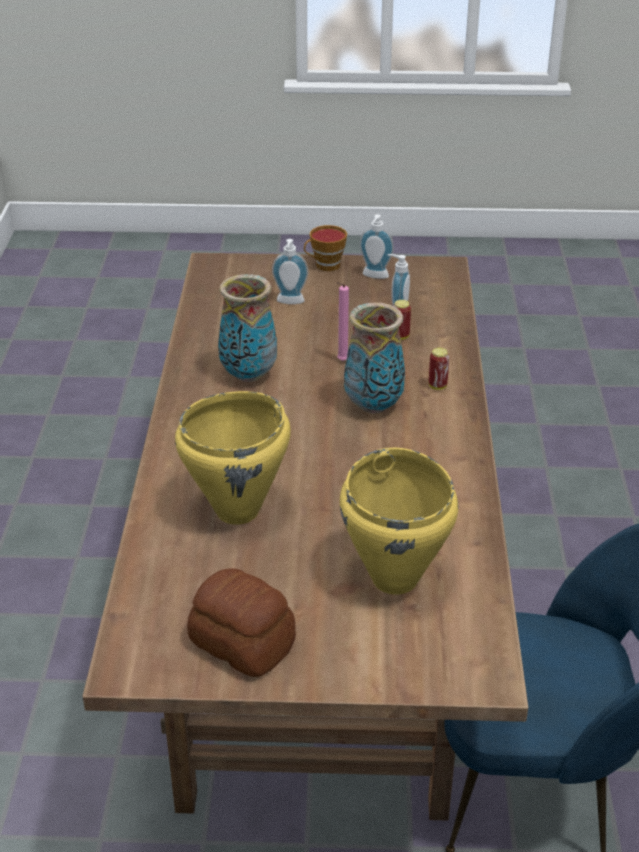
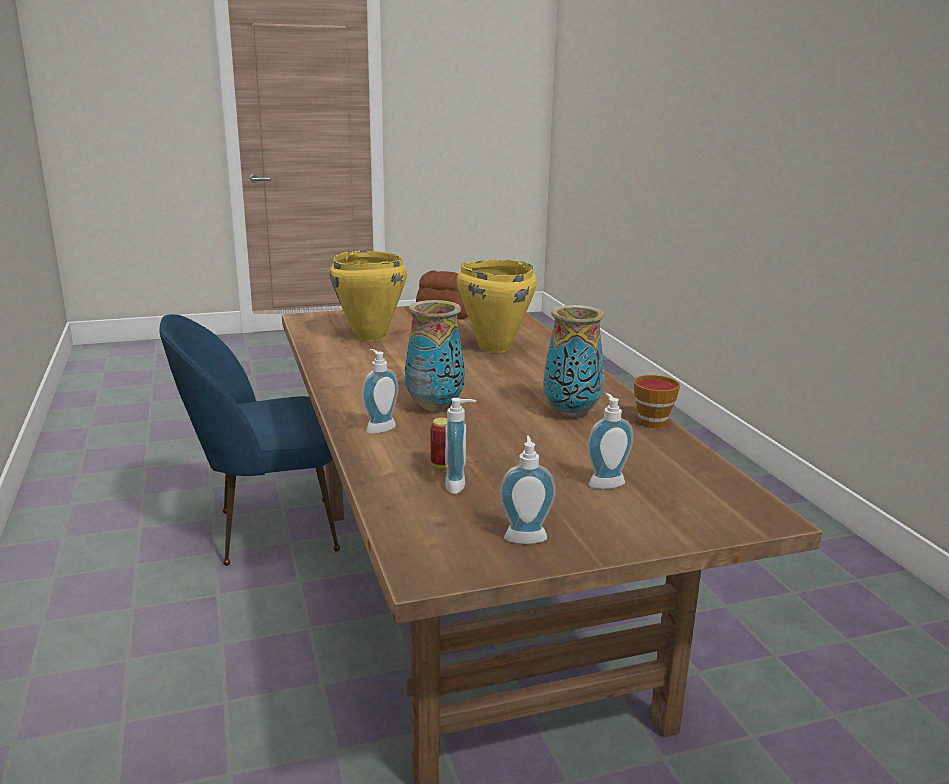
camera: 160 degrees right, 15 degrees down
(325, 266) = (611, 540): cup -> cup (654, 421)
(341, 361) = (491, 434): pink candle -> none
(437, 386) = (378, 428): can -> soap dispenser

